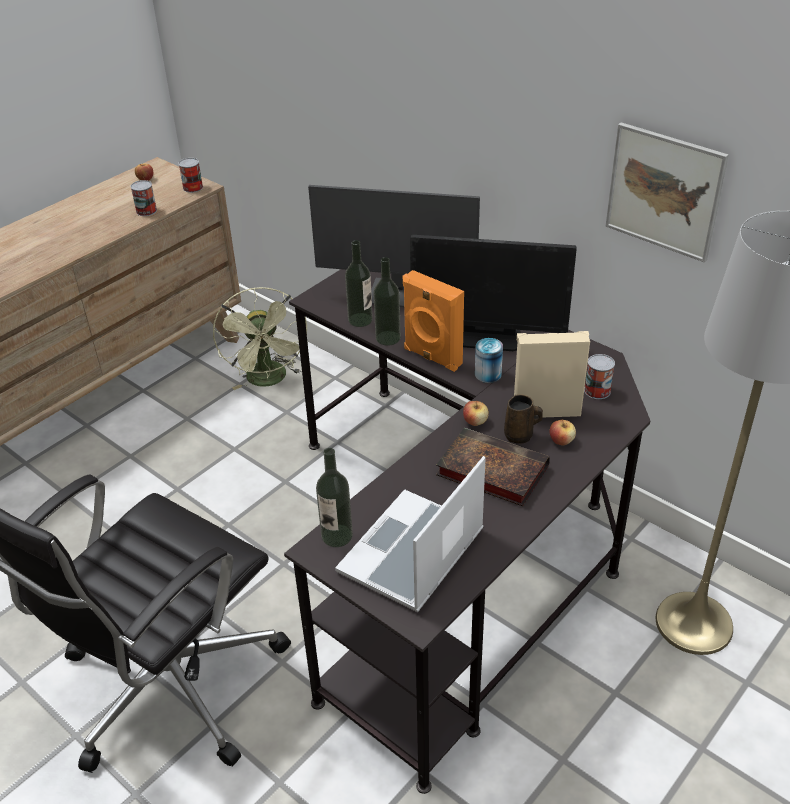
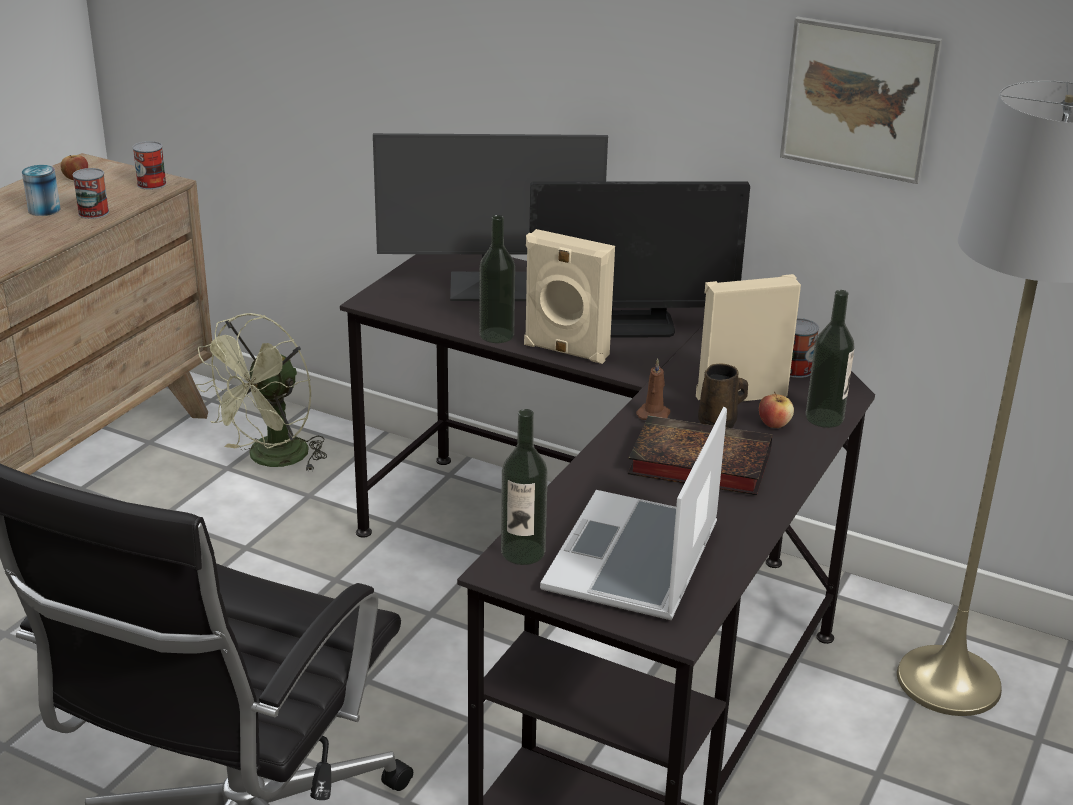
camera: 15 degrees left, 10 degrees down
(269, 380) = (271, 460): green fan -> green fan turned 60 degrees clockwise
(360, 320) = (449, 318): bottle -> bottle (824, 418)
(431, 357) = (565, 351): orange speaker -> beige speaker
(475, 422) = (654, 414): apple -> brown candle
(488, 374) = (648, 363): can -> can (44, 209)

